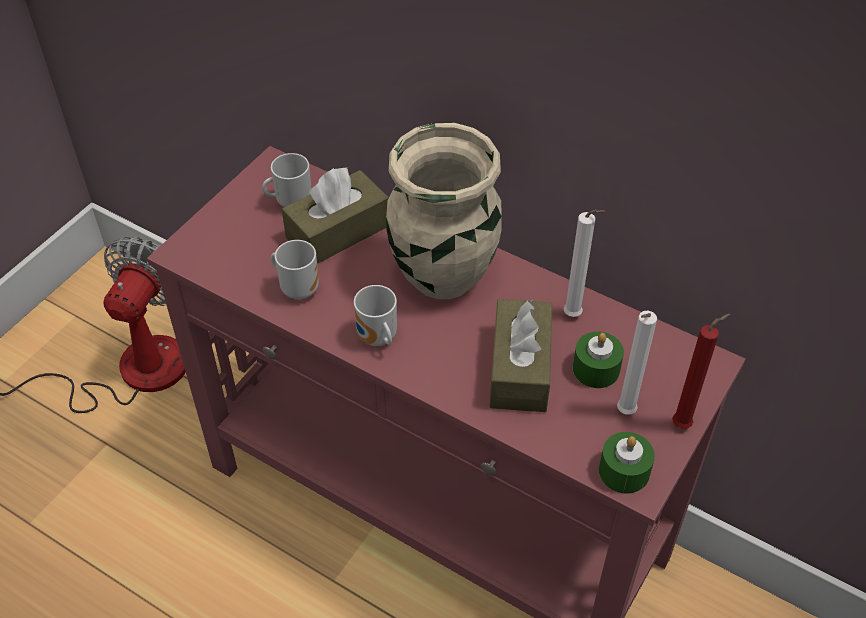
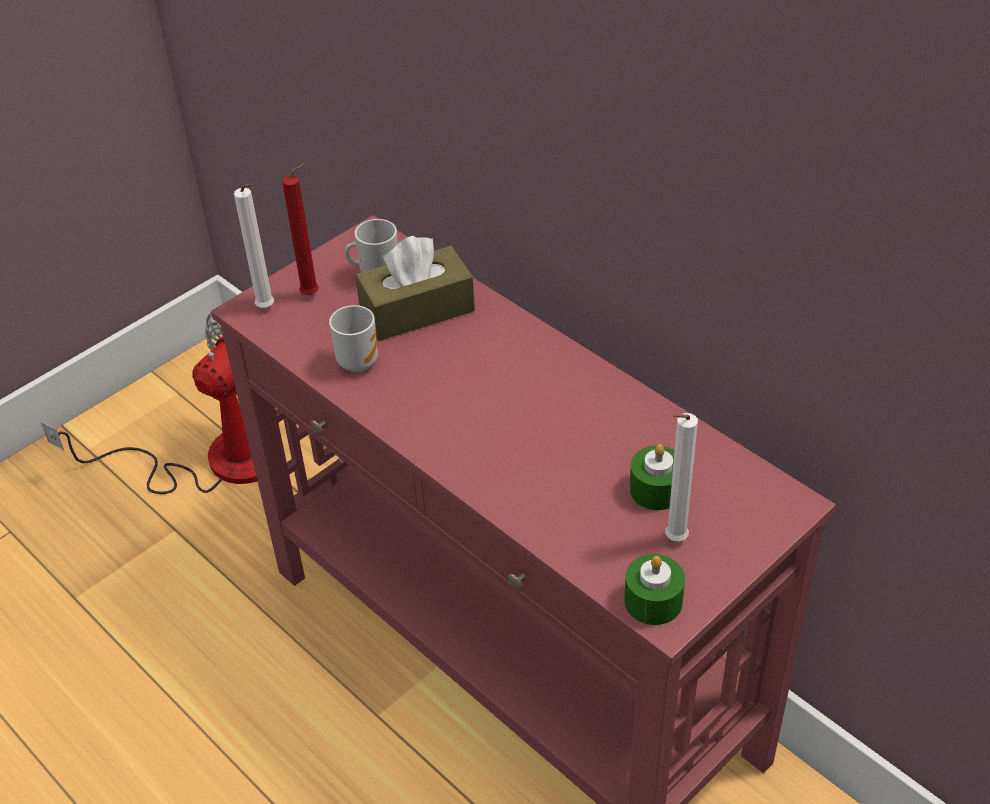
camera: 15 degrees right, 5 degrees down
(376, 339) = (423, 424): mug -> none
(441, 276) = (514, 370): beige vase -> none
(520, 368) = (570, 476): brown tissue box -> none
(575, 316) = (650, 431): white candle -> white candle (267, 309)
(684, 424) = (739, 563): red candle -> red candle (313, 294)

